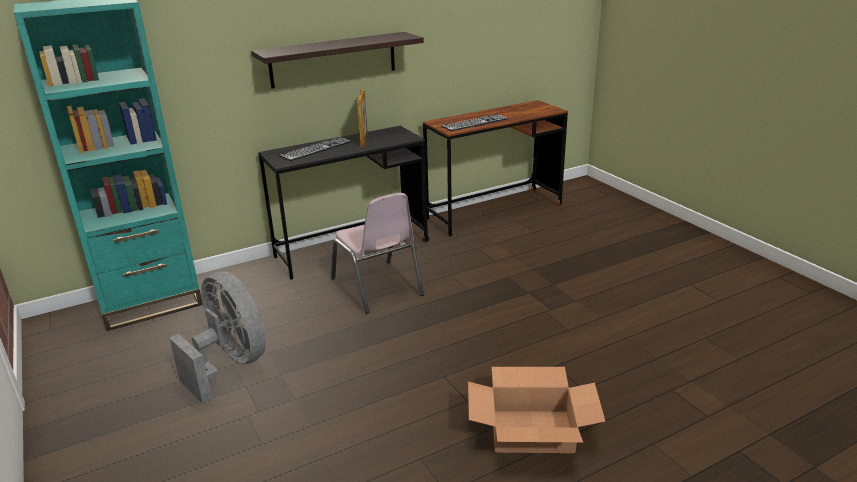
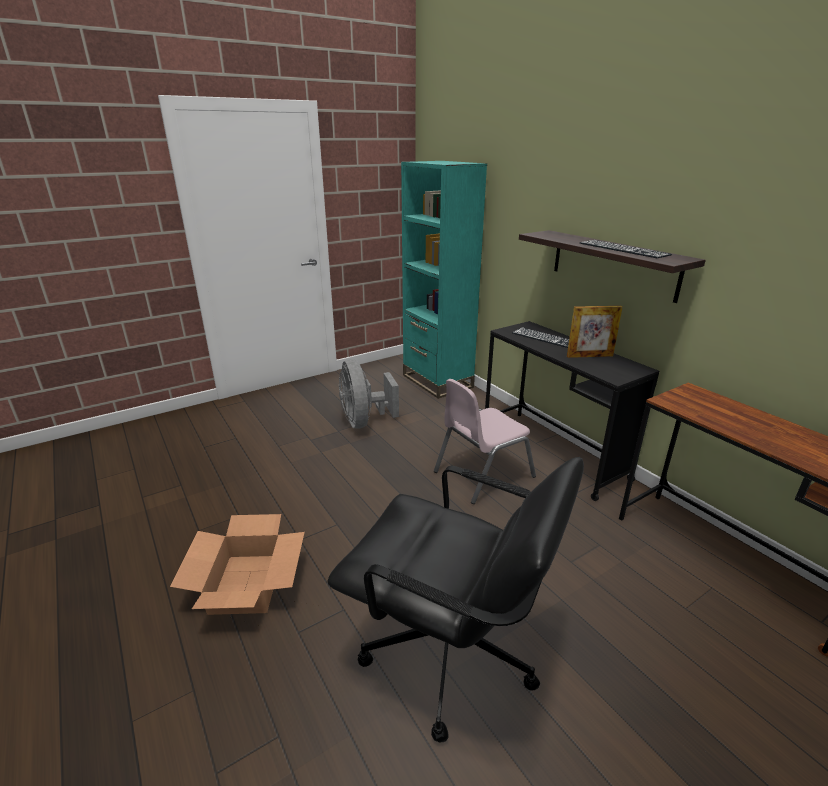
camera: 85 degrees right, 0 degrees up
(230, 364) = (364, 421): grey fan -> grey fan turned 120 degrees clockwise
(474, 122) = (717, 416): keyboard -> keyboard (623, 249)
(586, 316) = (450, 653): none -> black office chair

